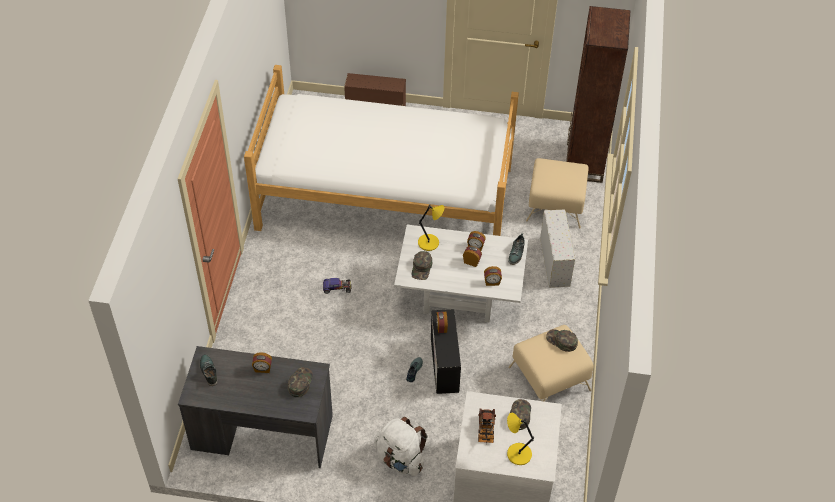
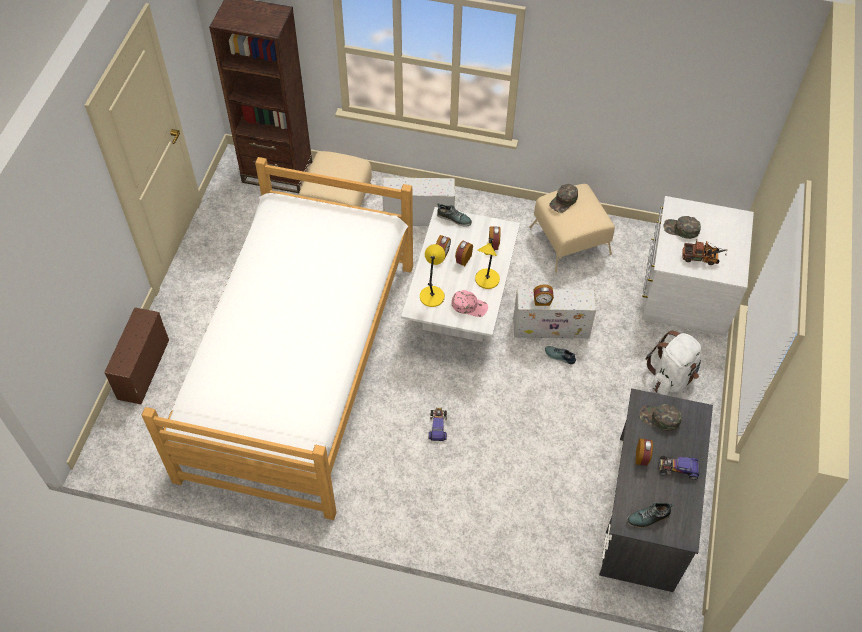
camera: 85 degrees left, 5 degrees up
(252, 393) = (677, 468): none -> toy car
(422, 268) = (469, 306): green cap -> pink cap
(444, 365) = (552, 327): black storage box -> white storage box
(517, 454) = (726, 235): yellow table lamp -> yellow table lamp (486, 280)

